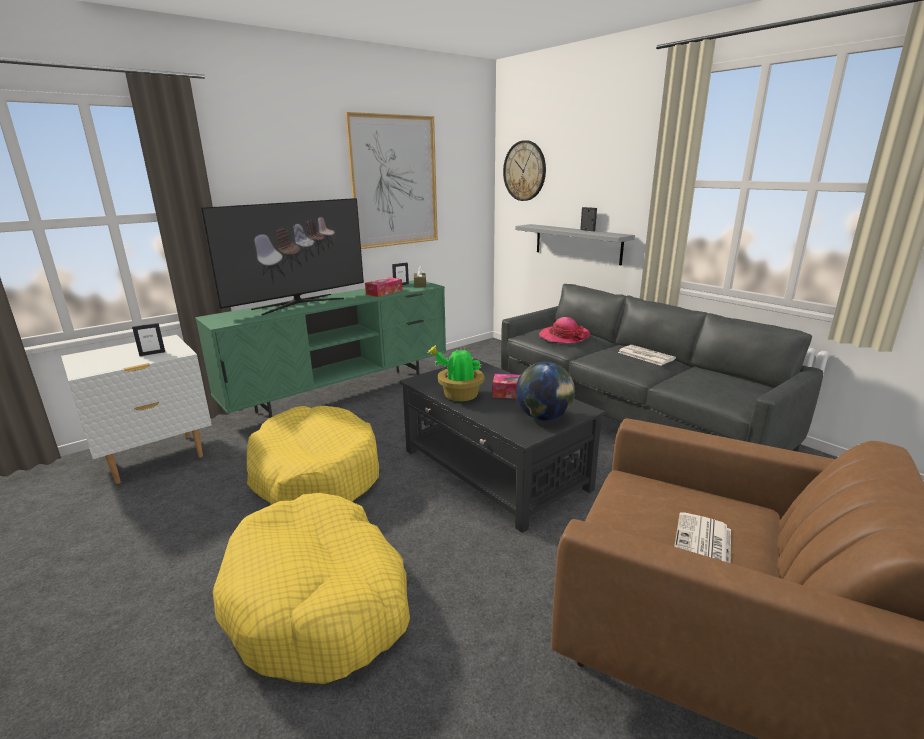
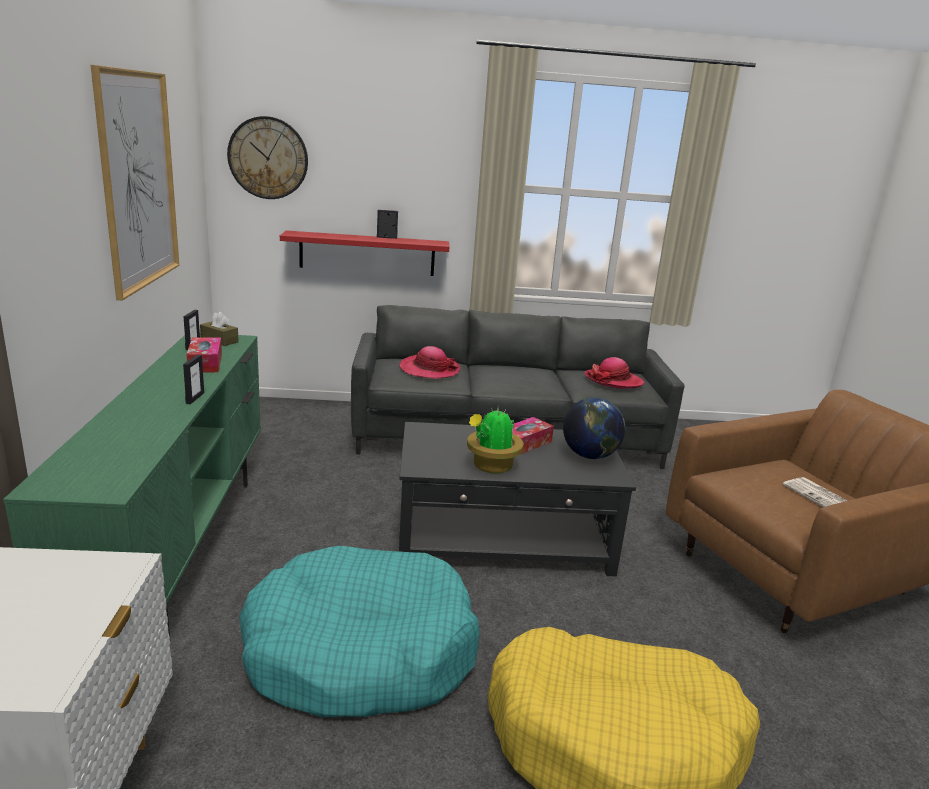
camera: 55 degrees left, 0 degrees up
(152, 353) = (71, 591): picture frame -> picture frame (195, 398)
(298, 304) = (131, 416): television -> none
(315, 474) = (360, 652): yellow dog bed -> turquoise dog bed
(577, 243) = (367, 253): grey shelf -> red shelf
(645, 355) = (523, 370): newspaper -> none
(719, 384) = (613, 381): none -> hat

